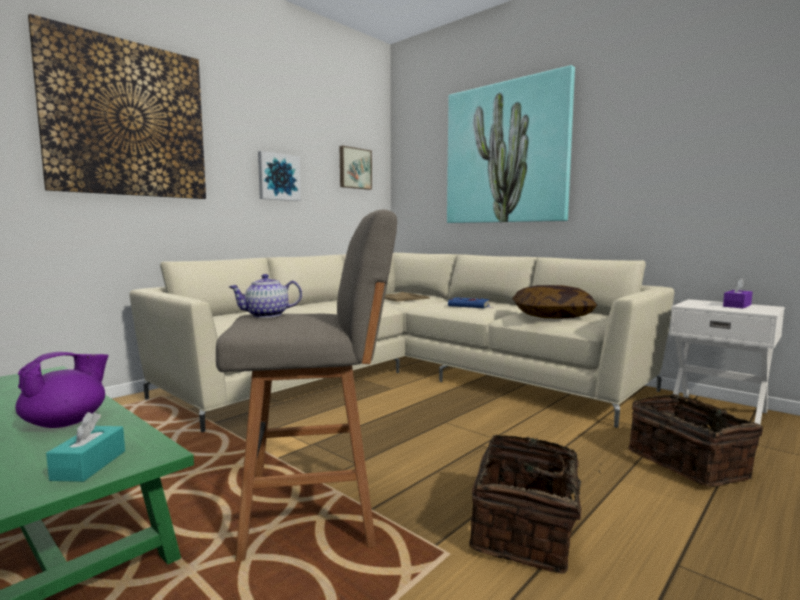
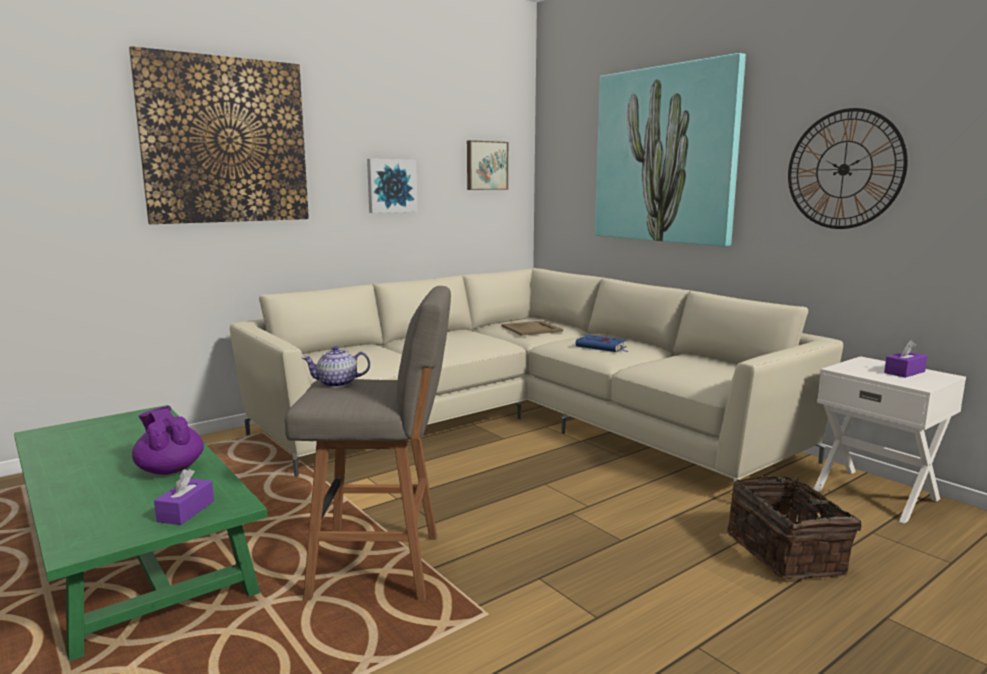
camera: 10 degrees right, 5 degrees up
(66, 422) = (170, 469): purple teapot -> purple teapot turned 90 degrees counterclockwise
(89, 465) = (186, 511): turquoise tissue box -> purple tissue box
(525, 530) = (570, 601): basket -> none
(552, 316) = (686, 368): pillow -> none
(664, 150) = (844, 169): none -> wall clock

